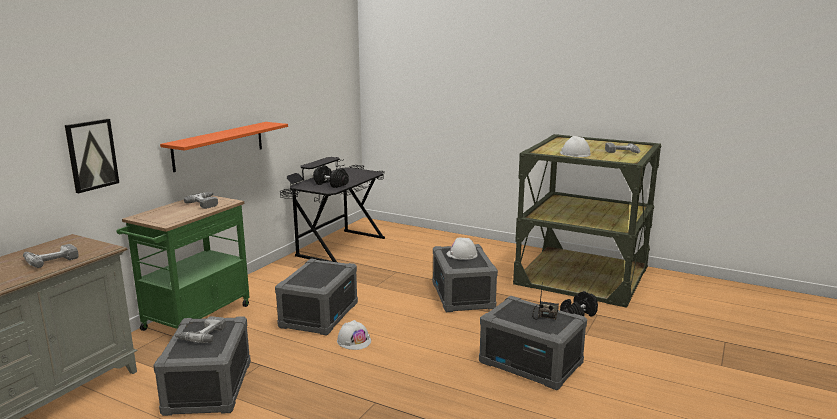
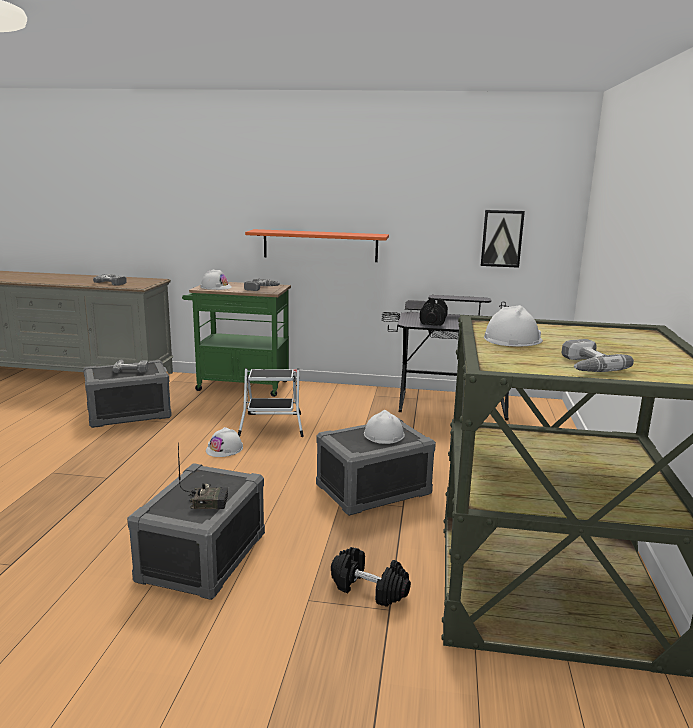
camera: 70 degrees right, 0 degrees up
(91, 155) = (192, 224): picture -> picture (502, 238)
(170, 217) = (216, 287): none -> white hard hat
(319, 315) = (272, 425): grey storage box -> step ladder

